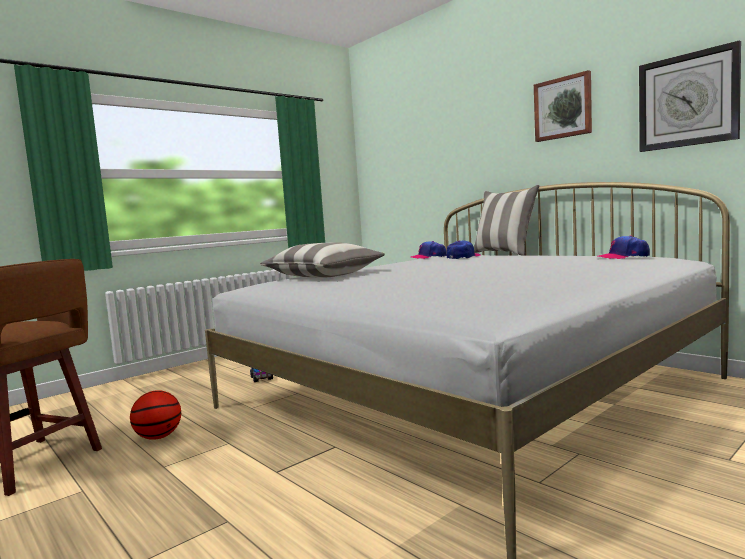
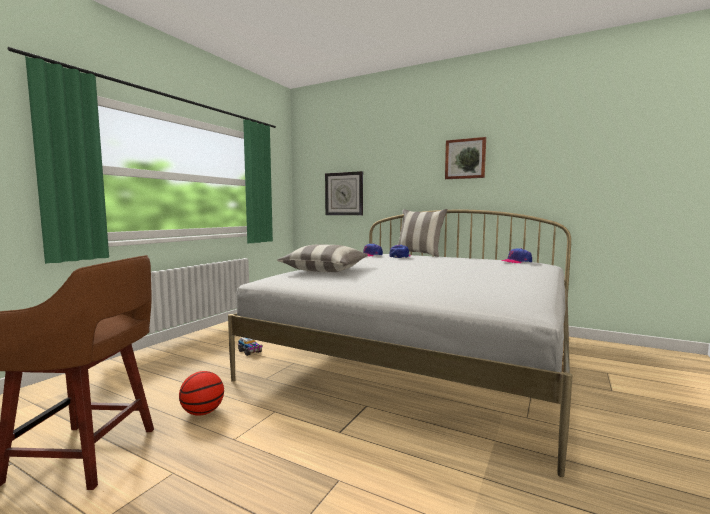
camera: 20 degrees left, 0 degrees up
(687, 100) = (548, 165): wall clock -> wall clock (344, 194)

